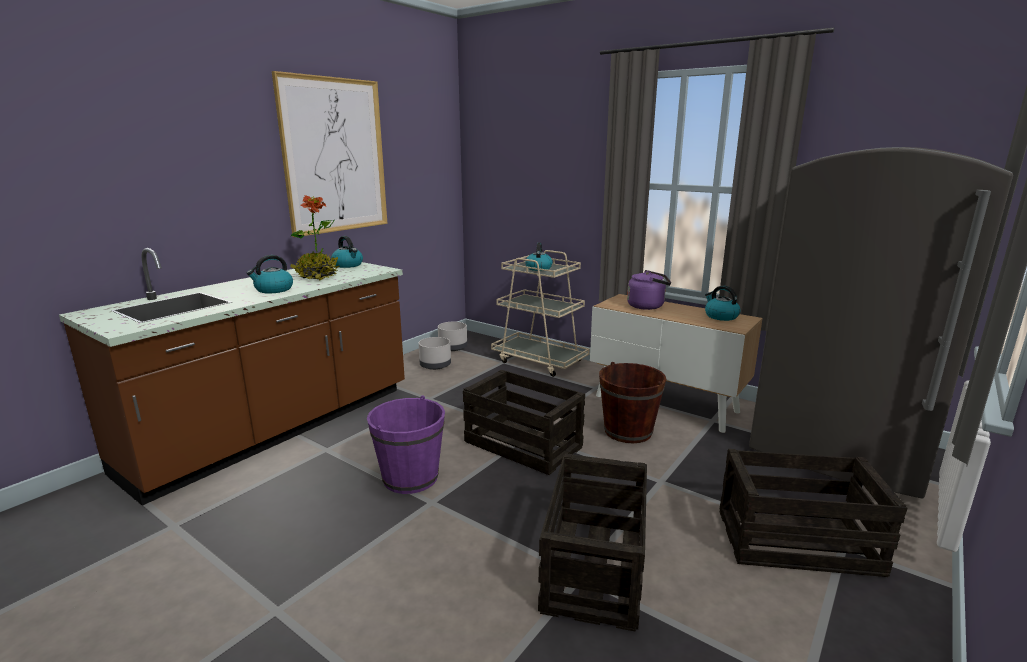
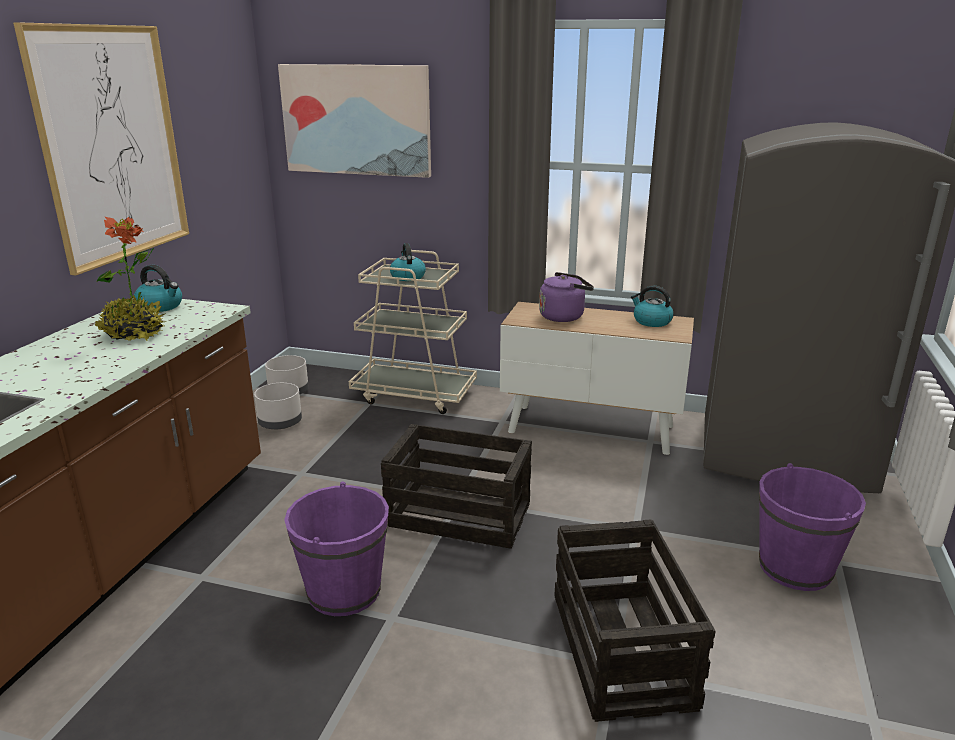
camera: 20 degrees left, 5 degrees up
(273, 290) = (90, 367): kettle -> none
(518, 152) = (356, 120): none -> picture
(628, 431) = (569, 473): brown bucket -> none
(795, 542) = (795, 568): crate -> purple bucket

